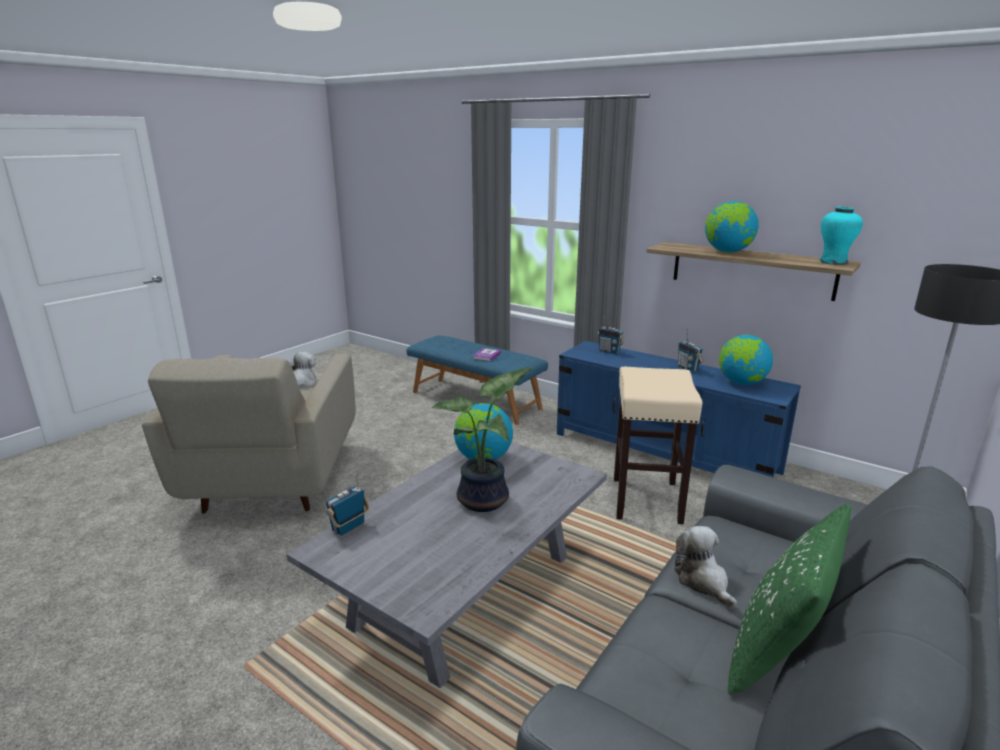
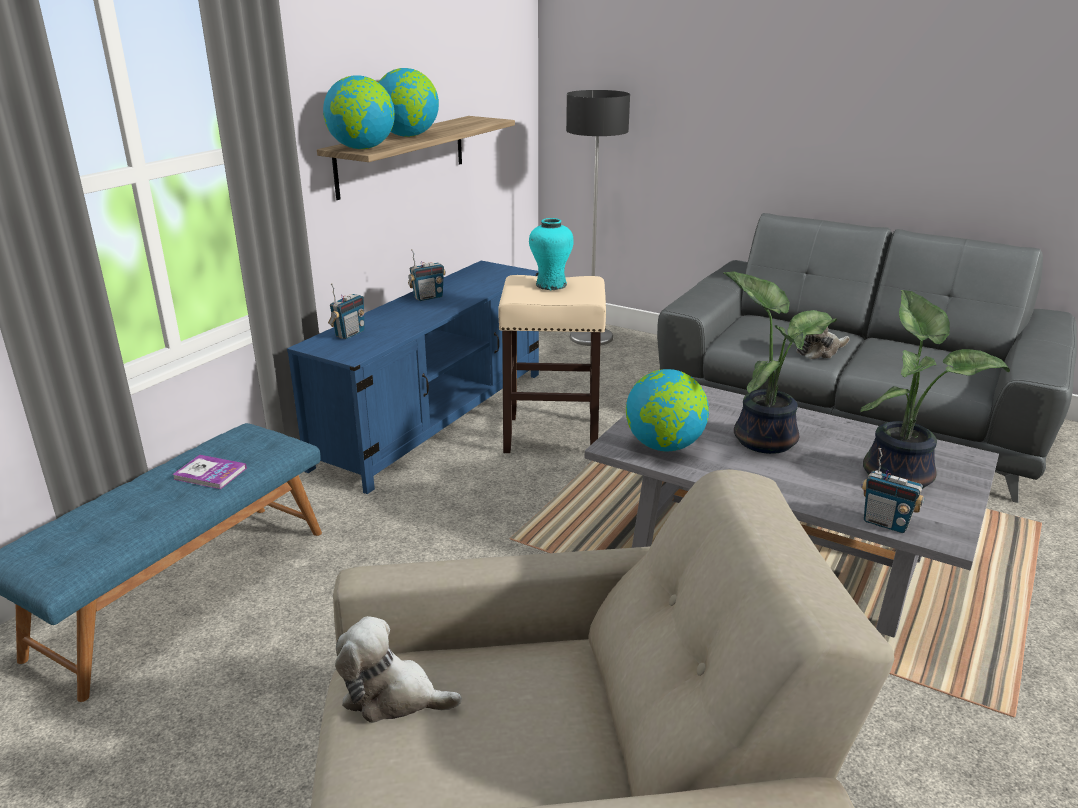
camera: 95 degrees left, 5 degrees up
(409, 554) = (899, 475): none -> potted plant
(741, 383) = (477, 279): globe -> globe (362, 148)
(777, 651) = (876, 337): green pillow -> none
(833, 262) = (474, 119): turquoise vase -> turquoise vase (551, 285)

